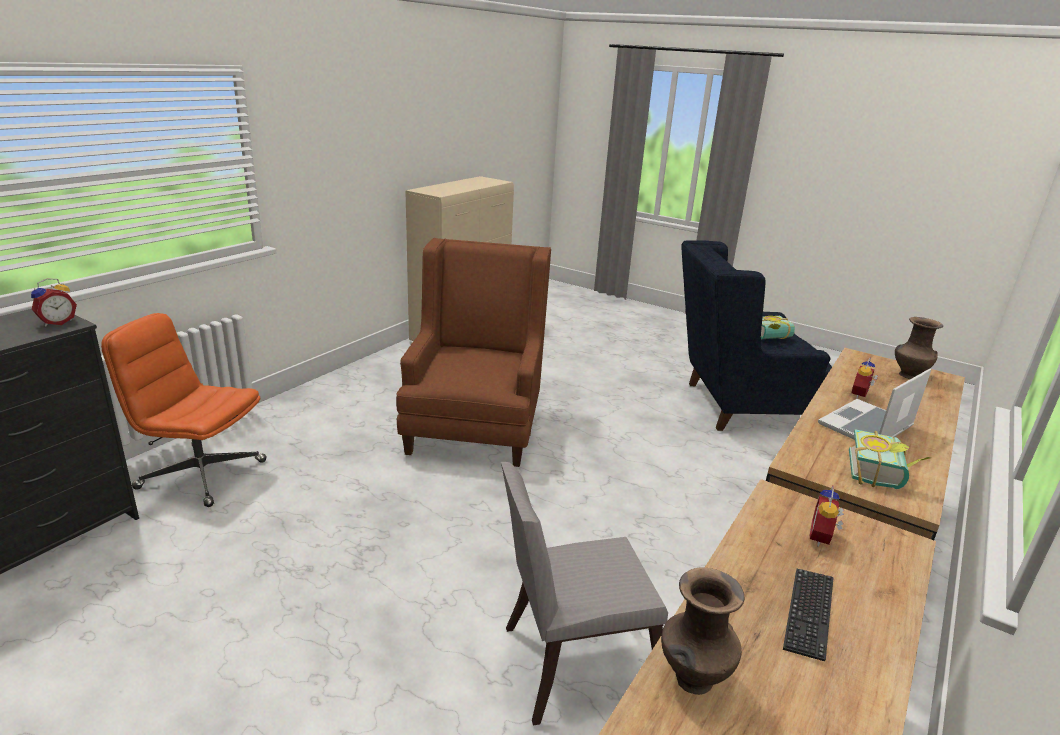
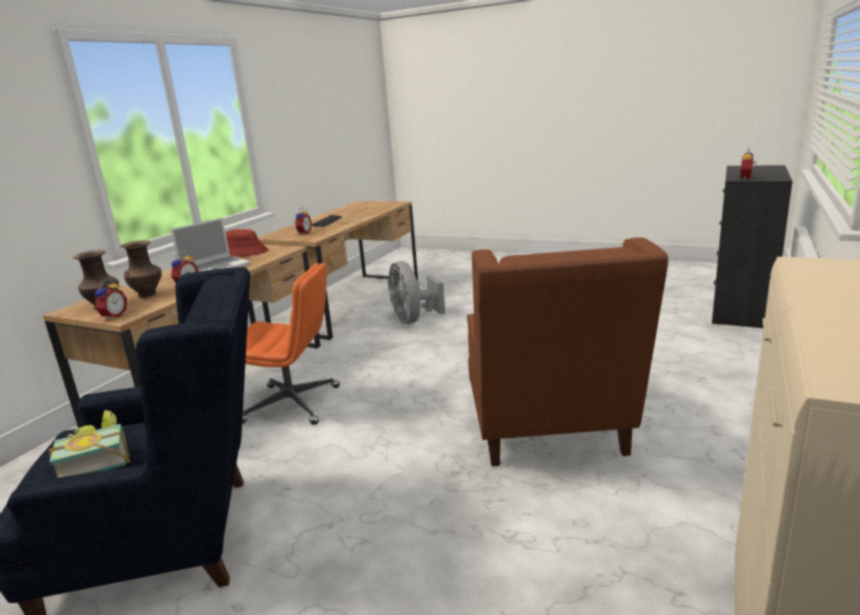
camera: 175 degrees right, 5 degrees down
(200, 474) = (727, 347): orange office chair -> orange office chair (293, 404)
(570, 663) = (413, 320): grey chair -> grey fan
(692, 680) = (373, 212): brown vase -> brown vase (148, 294)
(872, 359) = (113, 316): none -> alarm clock
(881, 474) = (242, 252): book -> red hat

